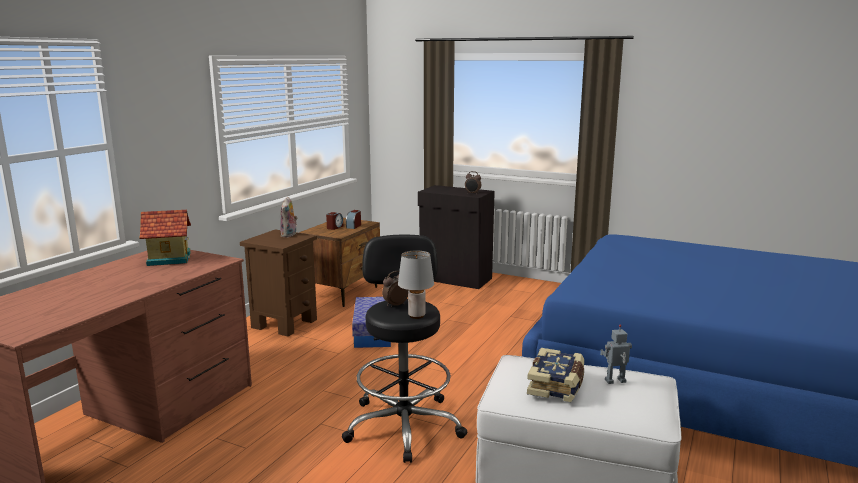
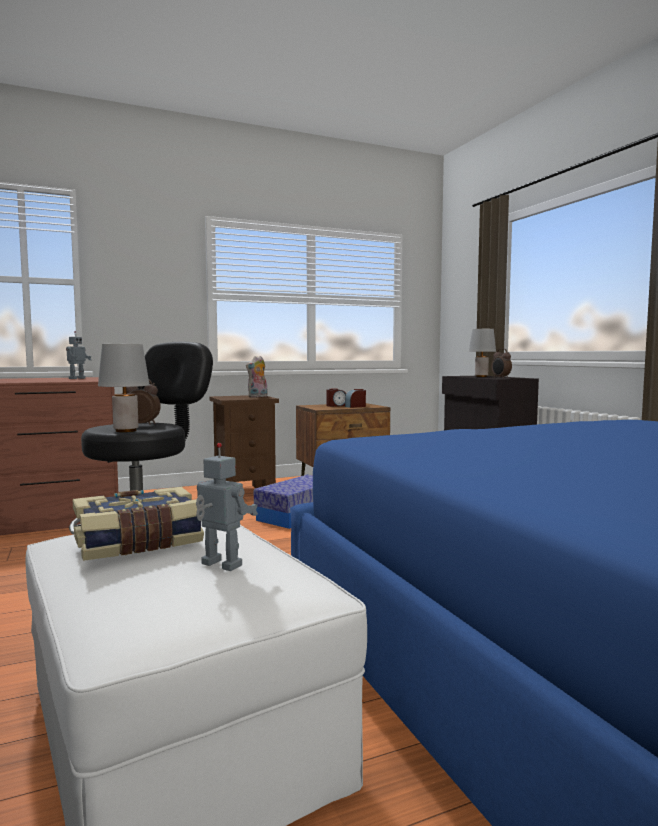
camera: 40 degrees right, 10 degrees down
(169, 258) = (76, 378): toy house -> toy robot
(449, 190) = (481, 376): none -> grey table lamp

